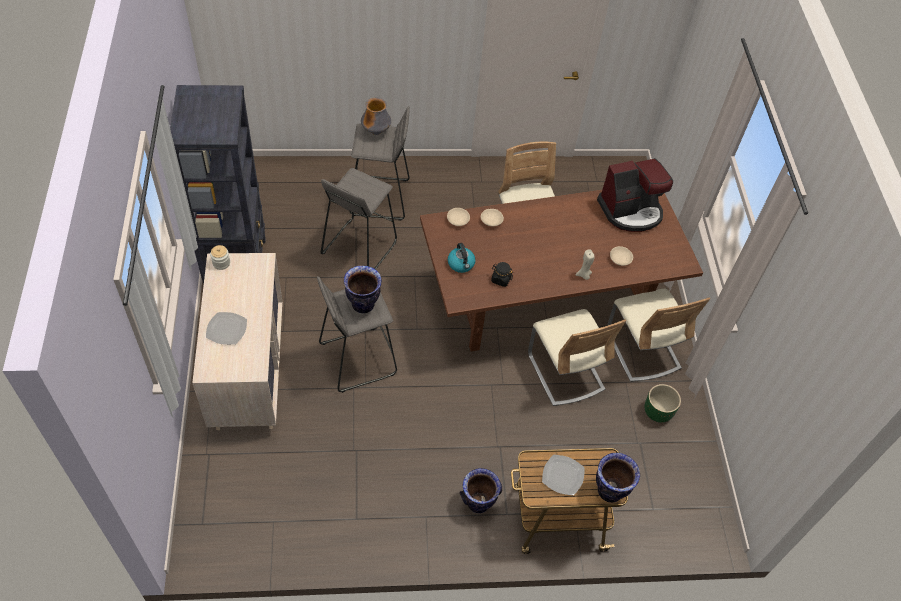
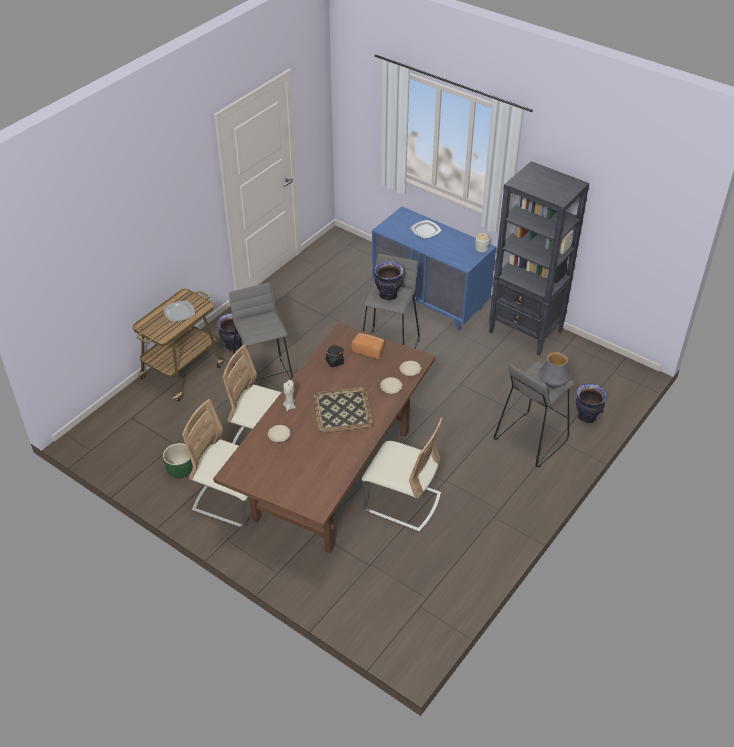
camera: 135 degrees right, 10 degrees down
(248, 371) = (430, 300): beige dresser -> blue dresser
(358, 248) = (487, 399): grey stool -> grey stool (265, 380)
(461, 264) = (369, 350): kettle -> bread
(548, 237) = (343, 410): none -> tray
(609, 491) = (146, 323): vase -> vase (587, 417)
(631, 211) = (314, 478): coffee machine -> none

